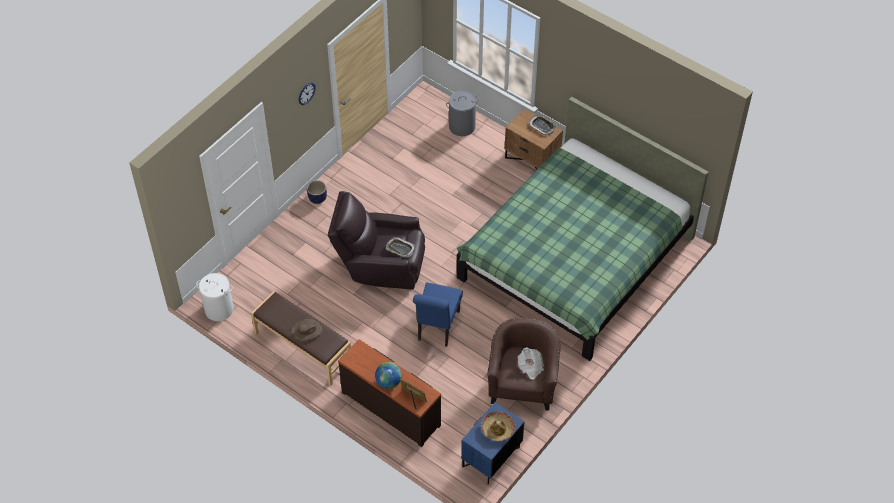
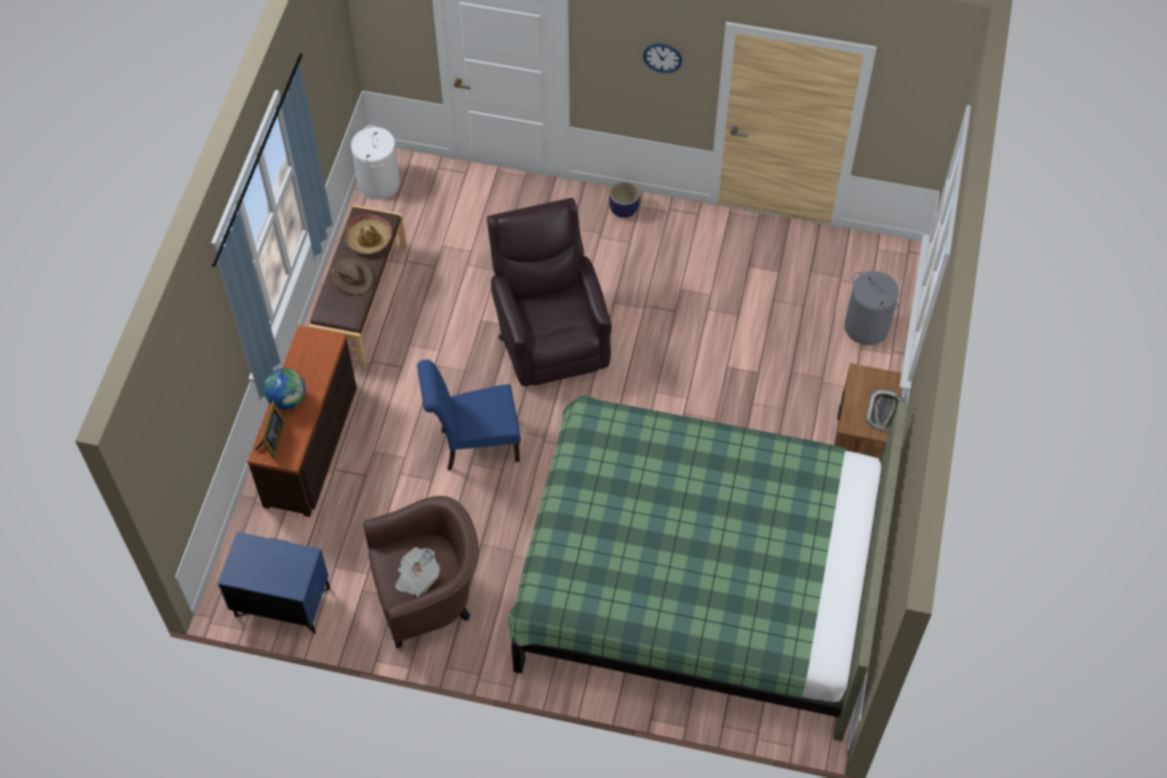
camera: 65 degrees right, 5 degrees up
(400, 249) = (549, 327): tray -> none
(497, 429) = (274, 570): hat -> hat (369, 238)

